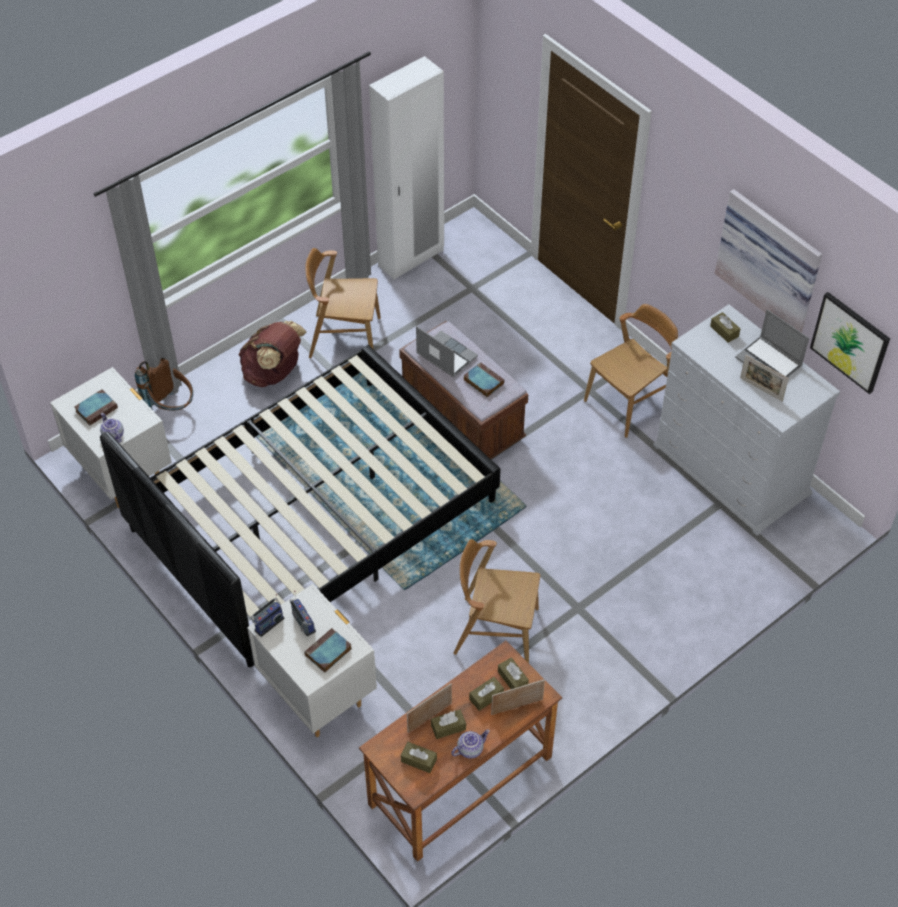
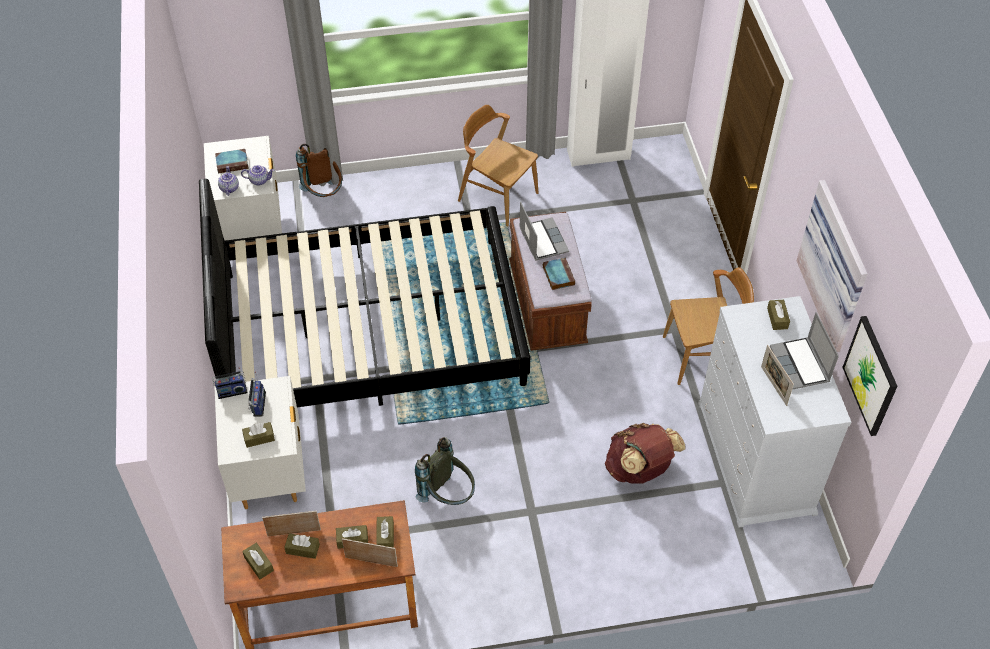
camera: 30 degrees right, 0 degrees up
(274, 373) = (421, 201): brown backpack -> brown backpack (639, 469)
(328, 653) = (259, 438): book -> brown tissue box
(470, 749) = (306, 576): teapot -> teapot (259, 180)
(496, 631) = (448, 495): brown chair -> grey backpack

